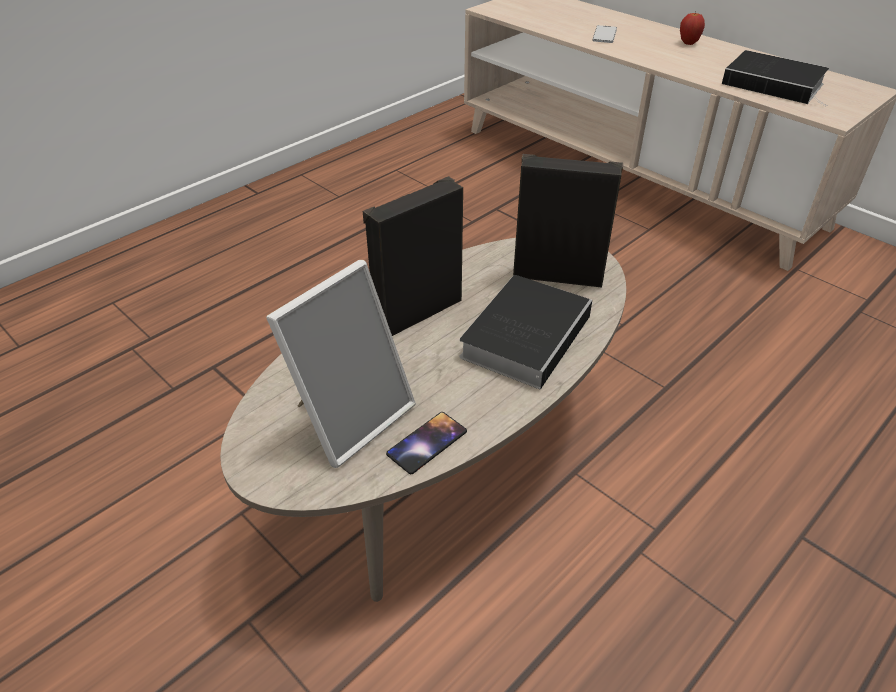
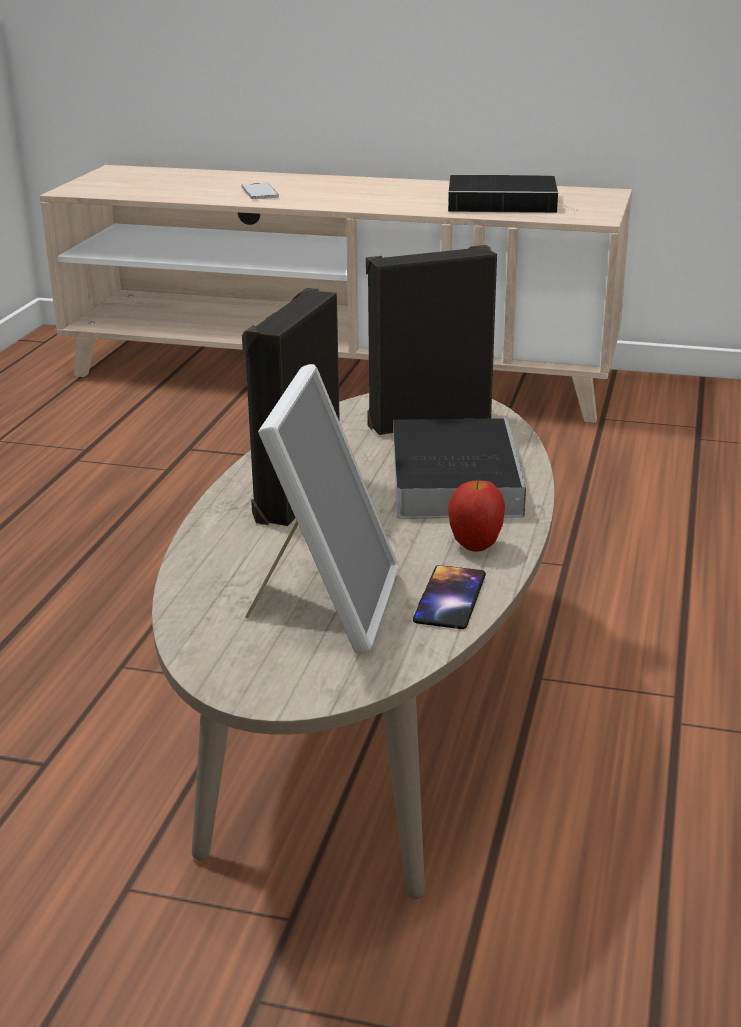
camera: 30 degrees left, 15 degrees down
(688, 43) = (368, 185): apple -> apple (475, 546)

